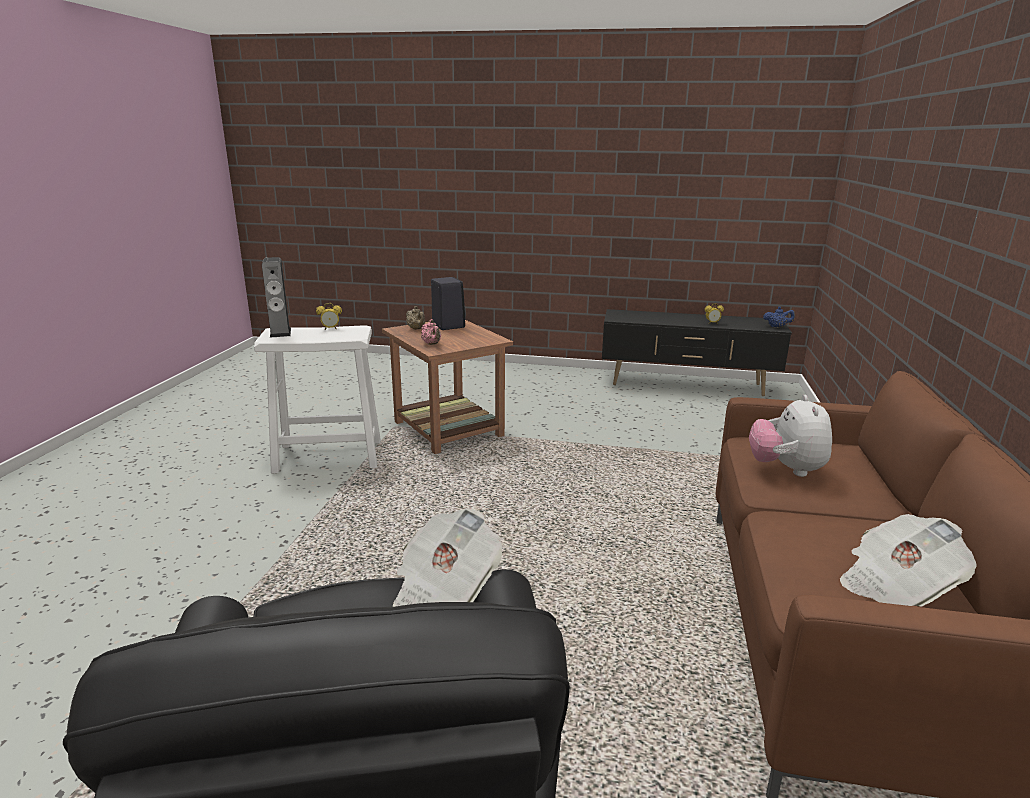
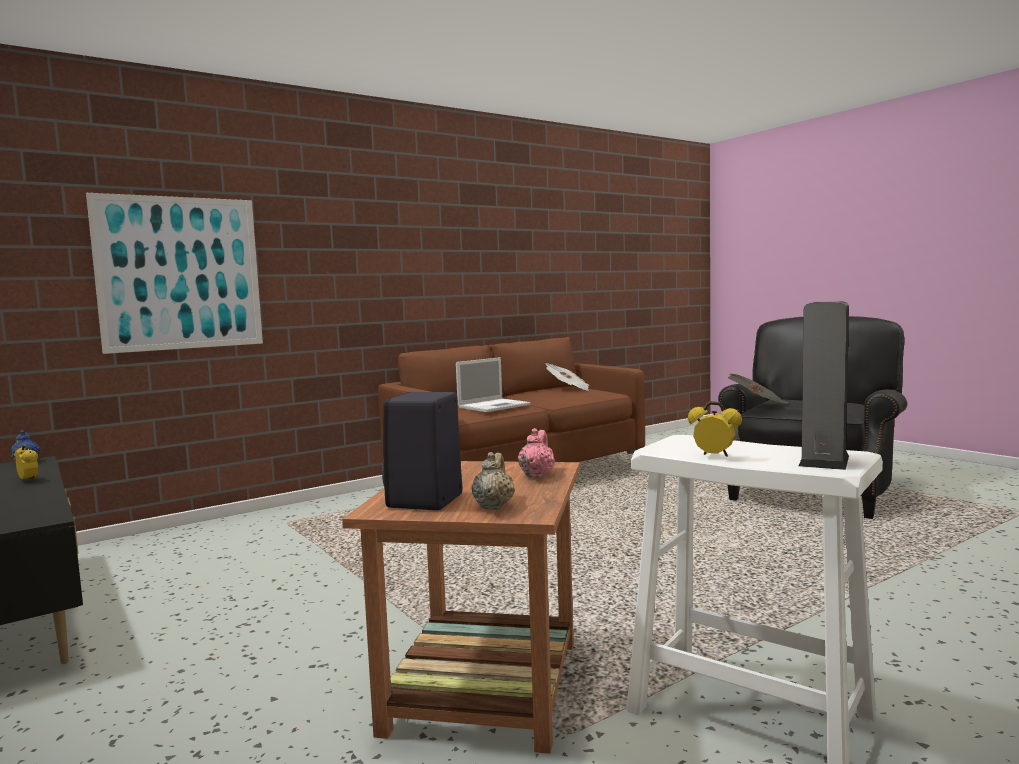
camera: 135 degrees left, 15 degrees down
(786, 469) = (494, 406): plush toy -> laptop
(882, 215) = (180, 273): none -> picture

